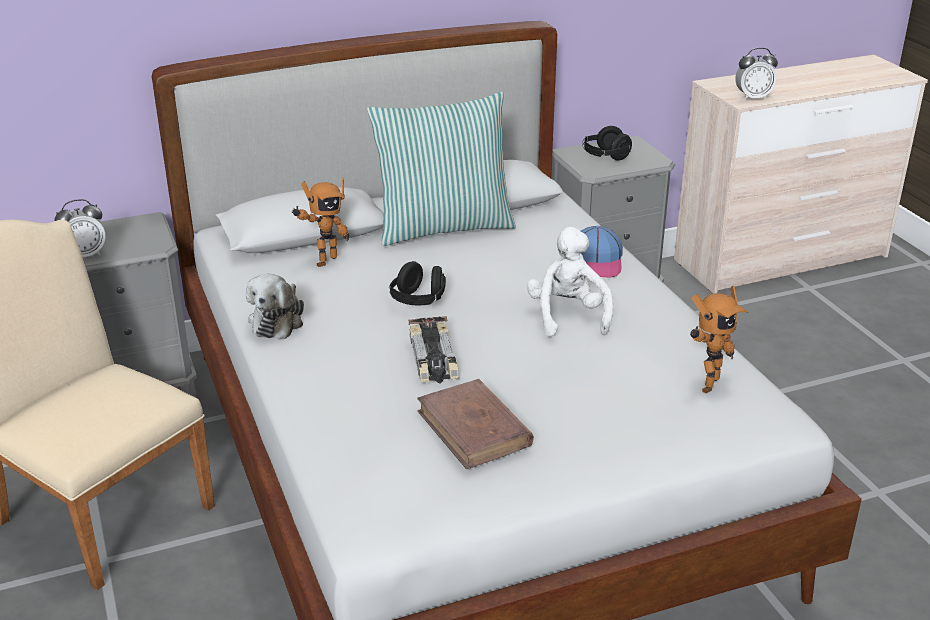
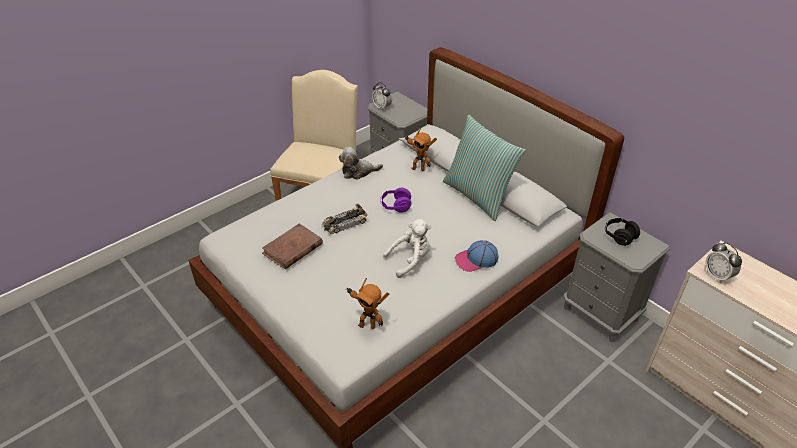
camera: 70 degrees right, 10 degrees up
(418, 301) = (395, 206): black headphones -> purple headphones

